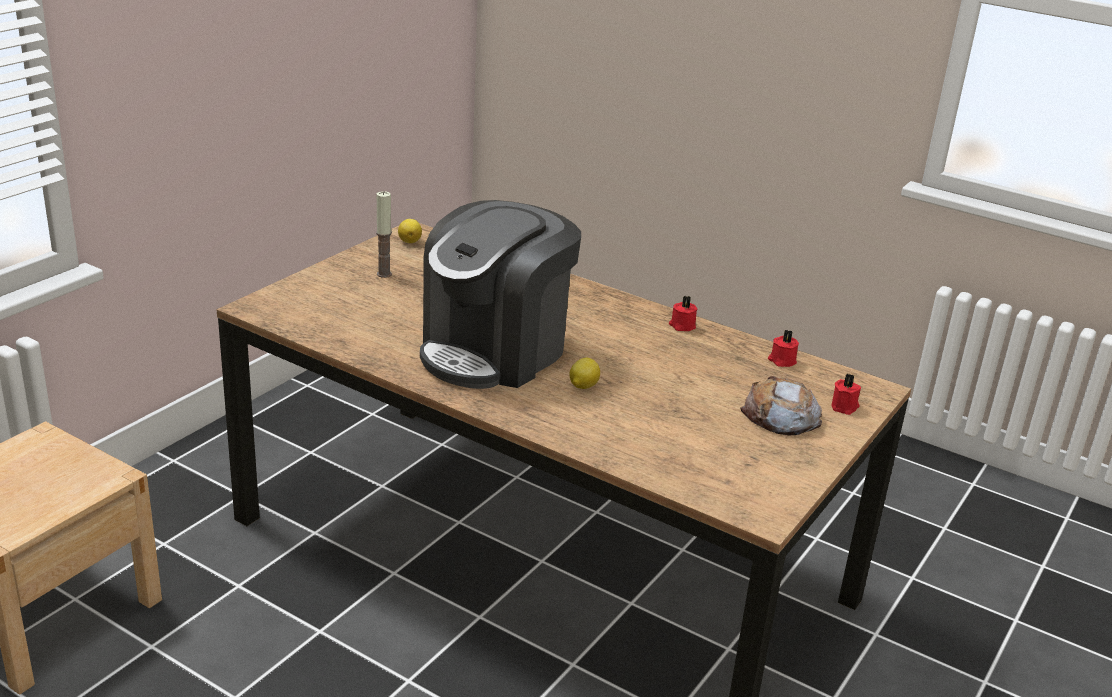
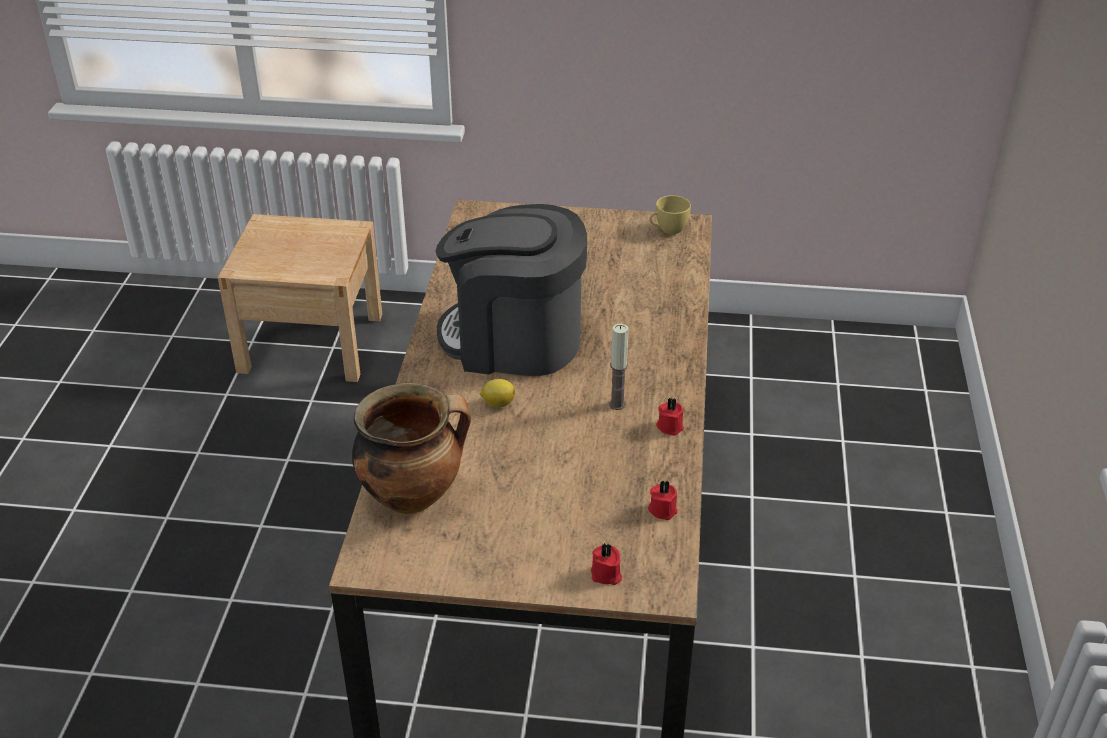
camera: 65 degrees right, 10 degrees up
(384, 274) = (591, 241): candle -> candle (617, 404)
(410, 241) = (667, 230): lemon -> yellow cup
(681, 464) = (413, 494): none -> cooking pot
(780, 416) = (549, 534): bread -> none

